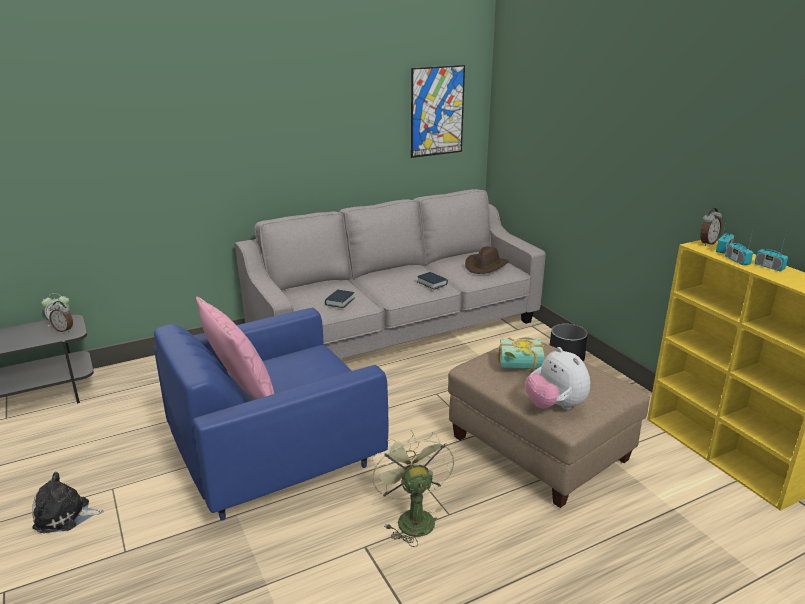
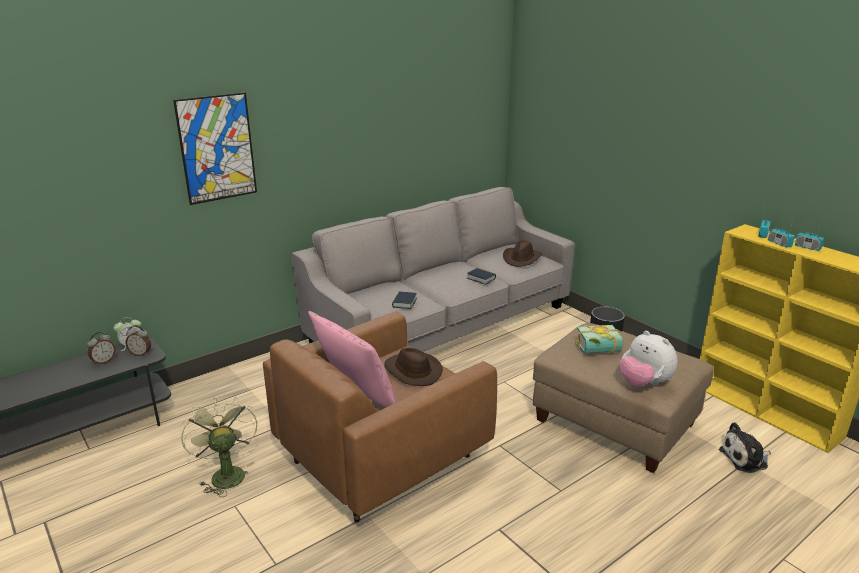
camera: 10 degrees left, 0 degrees up
(65, 516) = (199, 538): plush toy -> plush toy (746, 459)
(275, 460) = (382, 459): blue armchair -> brown armchair
(311, 370) = (412, 371): none -> brown hat
(412, 518) = (529, 497): green fan -> green fan (225, 474)
(437, 111) = (465, 116): picture -> picture (217, 148)
(707, 243) = (746, 229): alarm clock -> alarm clock (103, 361)

